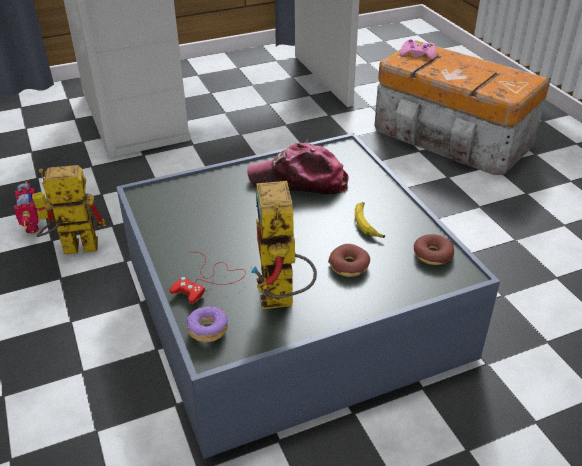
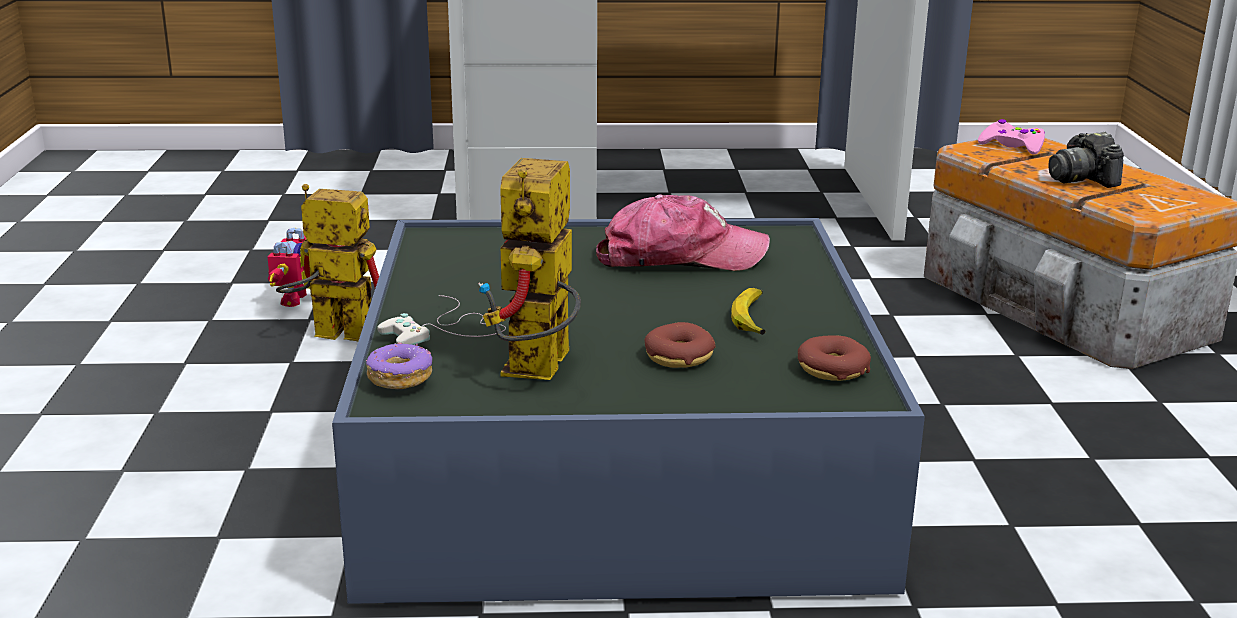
camera: 20 degrees right, 15 degrees down
(208, 280) = (446, 330): red game controller -> white game controller
(299, 181) = (679, 257): cap -> cap turned 150 degrees clockwise
(466, 75) = (1082, 179): none -> camera

